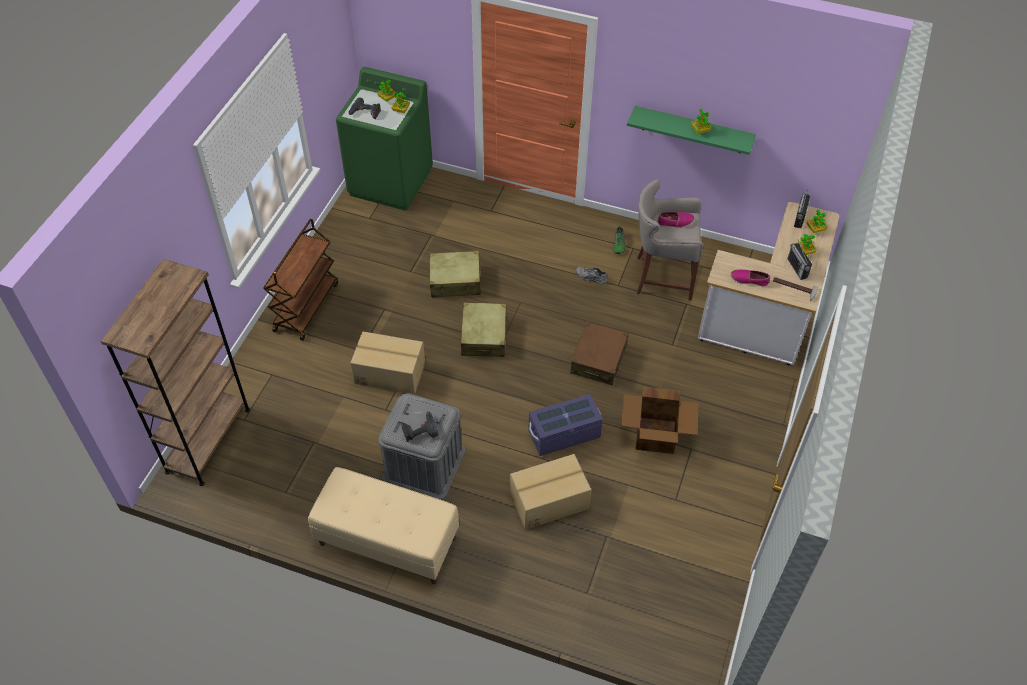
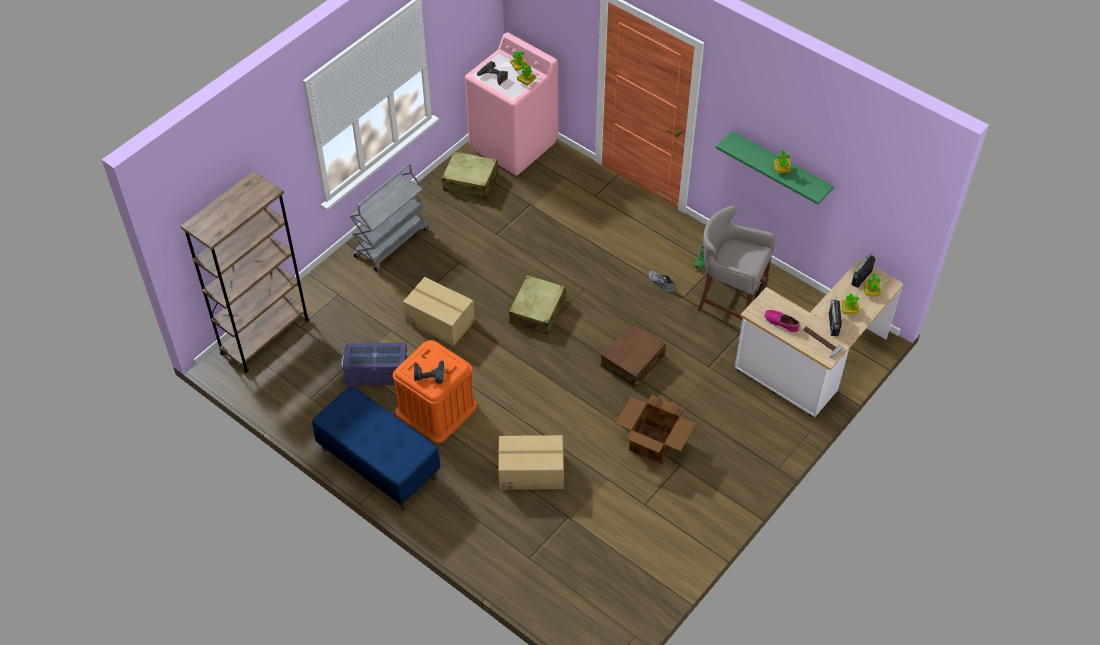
camera: 20 degrees right, 0 degrees up
(306, 306) = (391, 242): brown cart -> grey cart
(387, 541) = (378, 464): beige bench -> blue bench
(391, 182) = (514, 145): green washing machine -> pink washing machine
(424, 465) = (436, 409): grey storage box -> orange storage box
(455, 281) = (533, 253): beige suitcase -> beige suitcase (471, 182)
(564, 434) = (570, 419): purple storage box -> purple storage box (377, 374)
(675, 222) = (742, 251): shoe -> none

